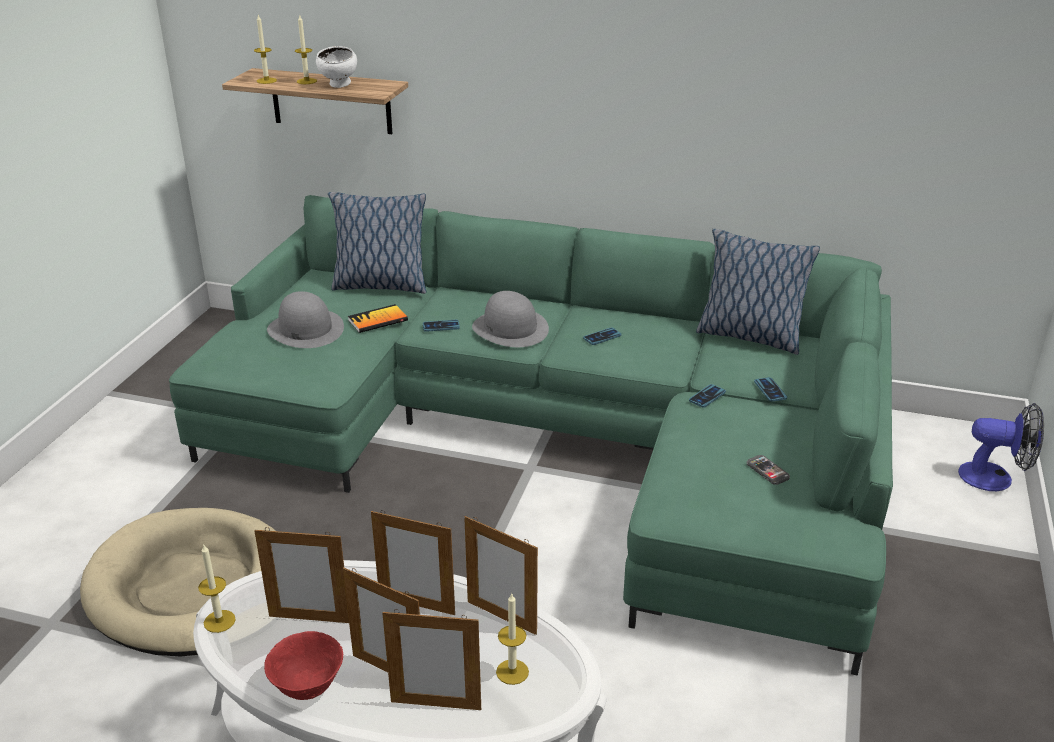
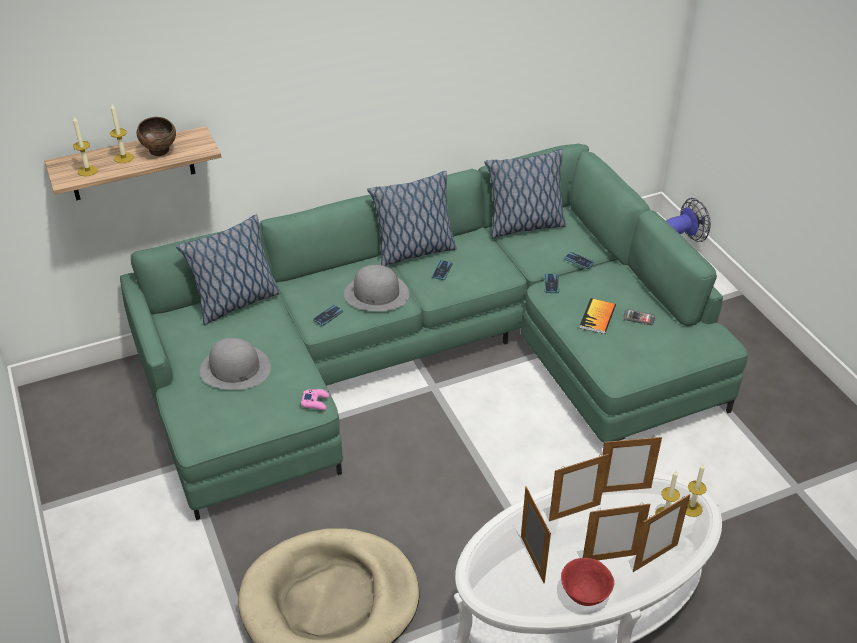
camera: 40 degrees left, 10 degrees up
(219, 621) = (487, 596): candle -> candle (691, 508)
(309, 619) = (532, 559): picture frame -> picture frame turned 75 degrees counterclockwise
(330, 384) = (315, 402): none -> pink game controller
(339, 86) = (160, 152): white bowl -> brown bowl
(378, 320) = (277, 333): book -> book (597, 317)
(597, 312) = (414, 252): none -> pillow

